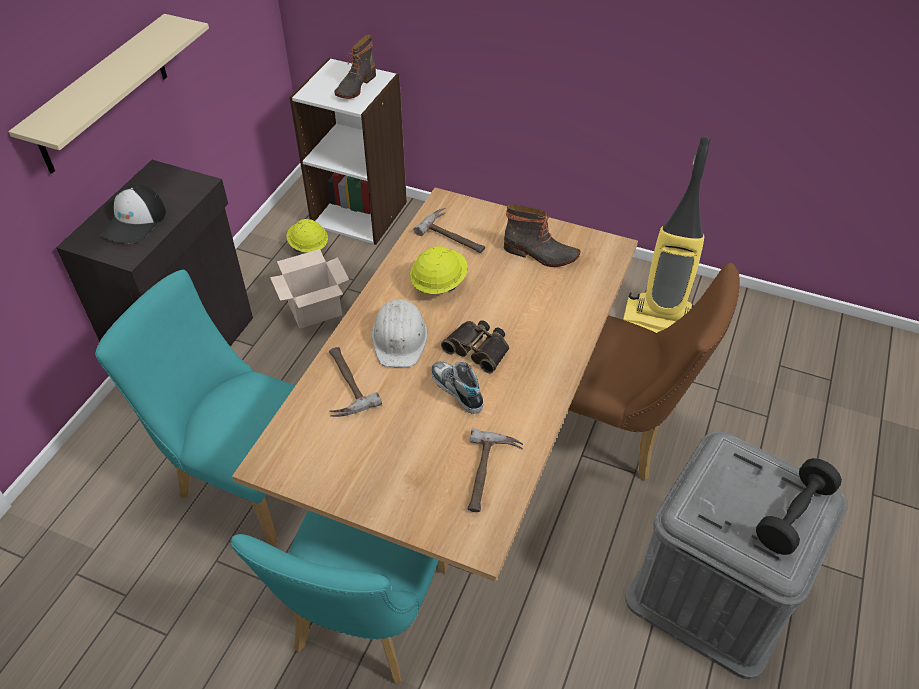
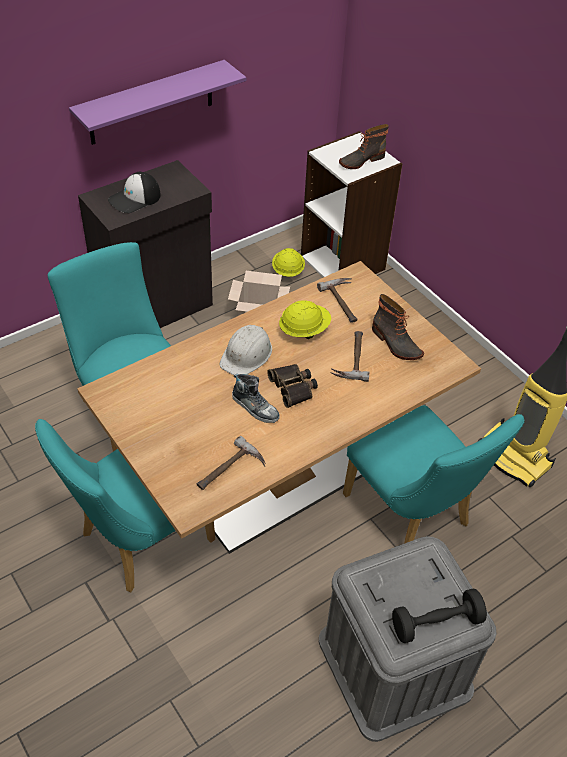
camera: 30 degrees right, 0 degrees up
(102, 95) = (151, 103): beige shelf -> purple shelf
(342, 385) = (185, 366): hammer -> hammer (350, 357)
(457, 390) = (255, 407): shoe -> shoe turned 135 degrees clockwise
(617, 430) = (412, 516): brown chair -> turquoise chair

